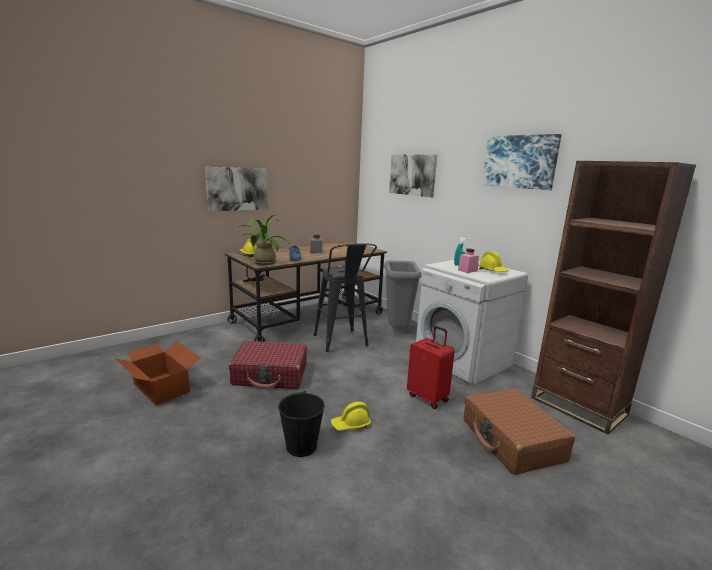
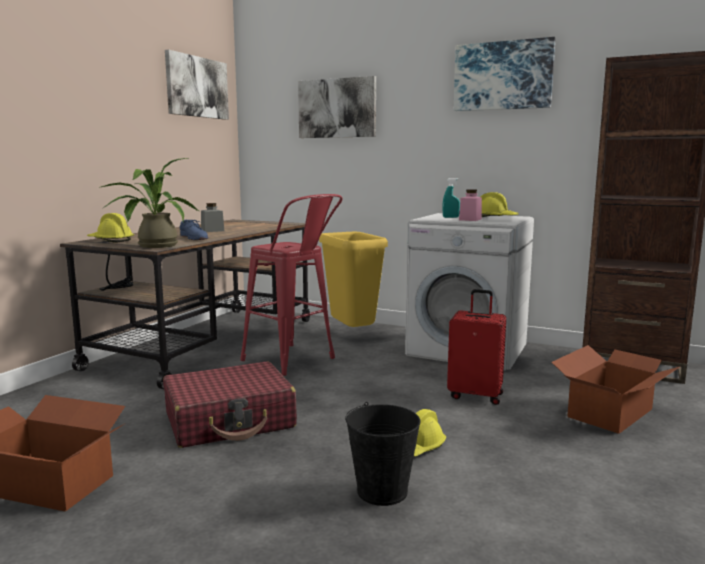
camera: 25 degrees left, 5 degrees down
(237, 189) = (71, 129): picture -> picture (197, 87)
(342, 343) = (294, 362): black stool -> red stool
(398, 330) = (353, 334): grey trash can -> yellow trash can
(512, 440) = (611, 413): brown suitcase -> cardboard box

